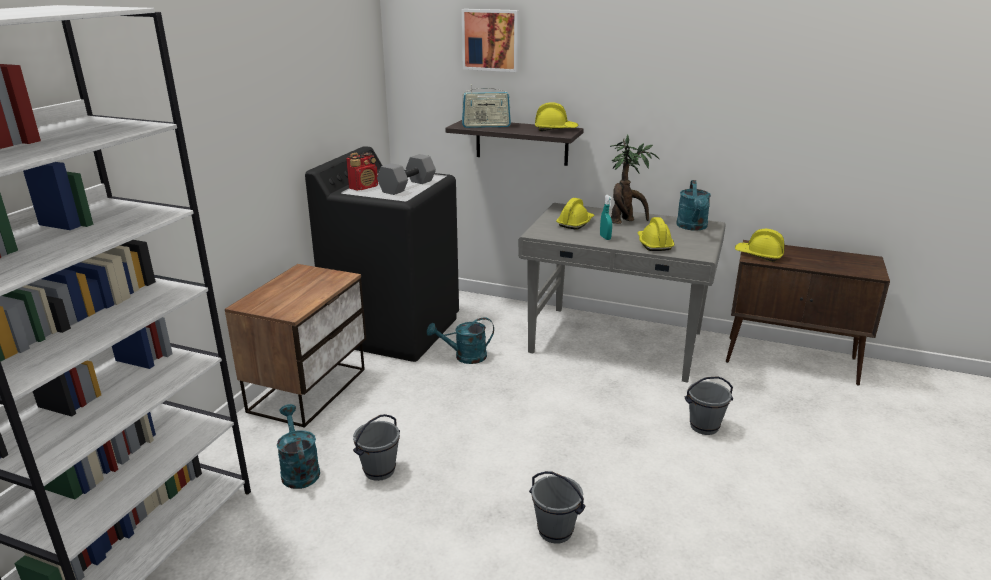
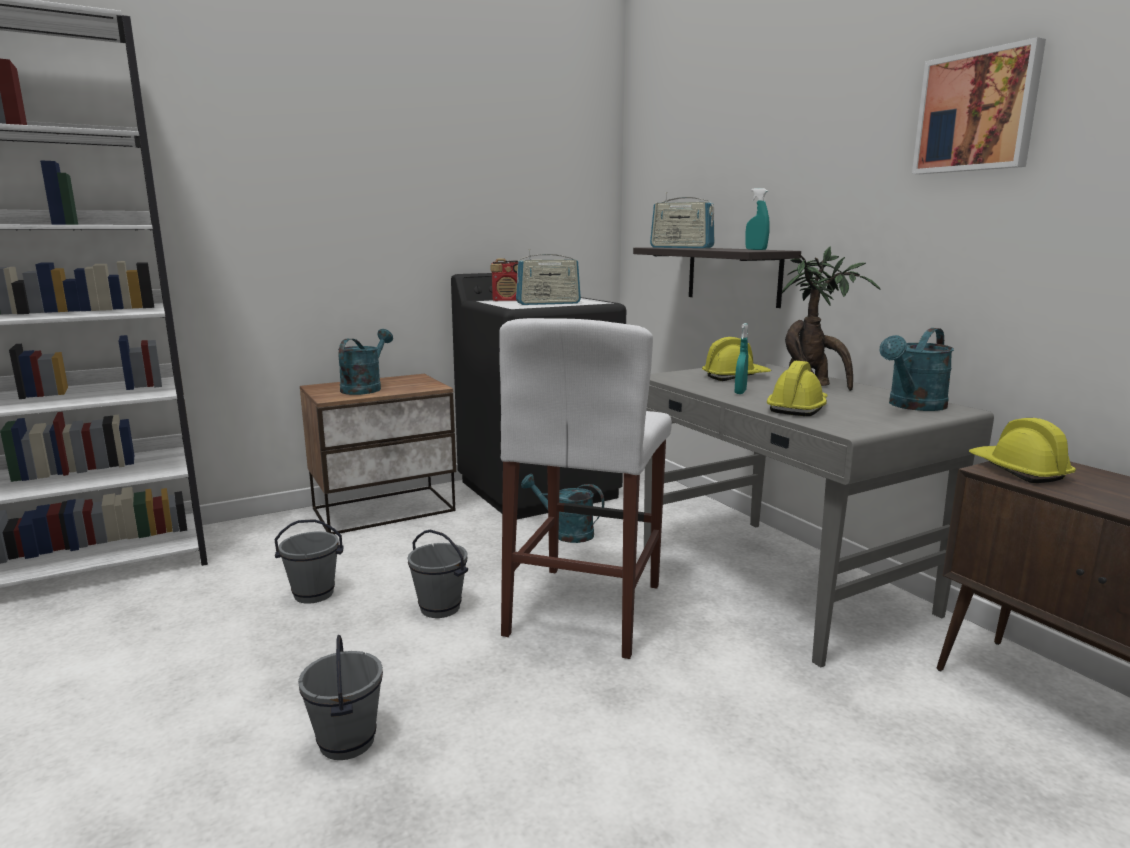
camera: 40 degrees right, 10 degrees down
(299, 470) = (264, 564): turquoise watering can -> turquoise watering can (365, 388)
(407, 186) = (548, 303): grey dumbbell -> radio
(491, 40) = (711, 139): picture -> picture (977, 112)
(551, 401) = (585, 609): none -> white stool
(555, 129) = (756, 249): yellow hard hat -> turquoise spray bottle
(704, 426) = (755, 733): grey bucket -> grey bucket (441, 608)

